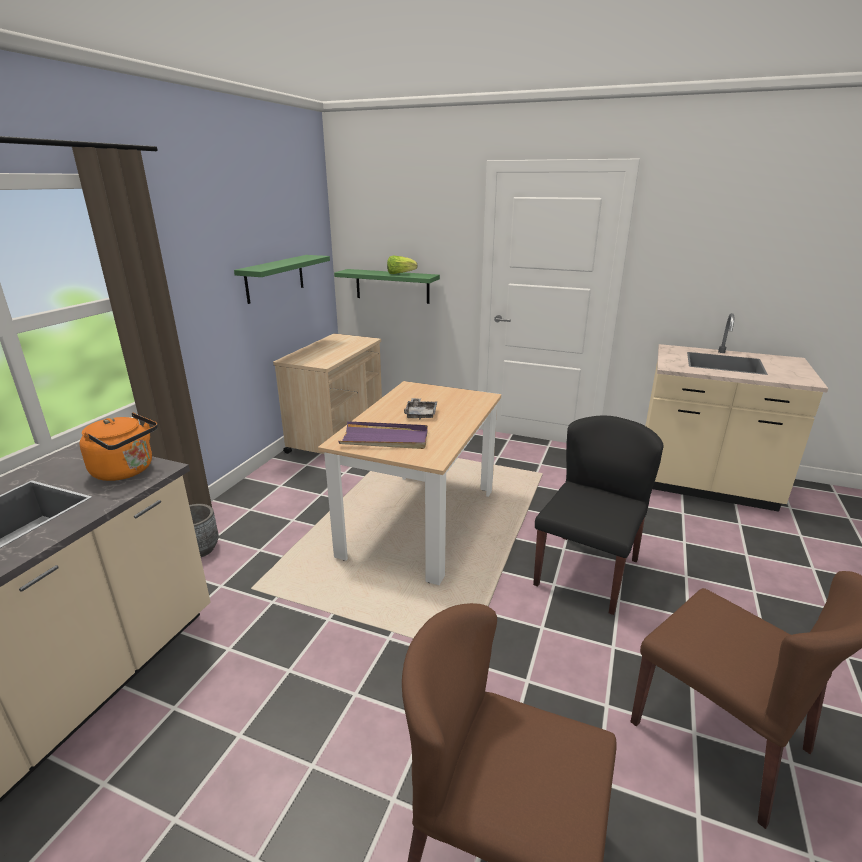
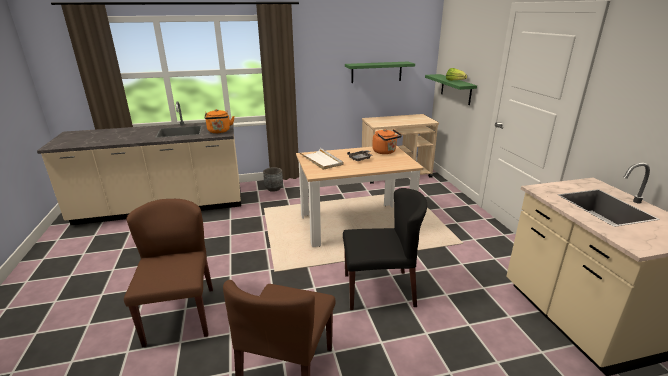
camera: 55 degrees right, 0 degrees up
(385, 439) = (321, 160): purple tray -> white tray
(421, 394) = (385, 152): none -> orange kettle

